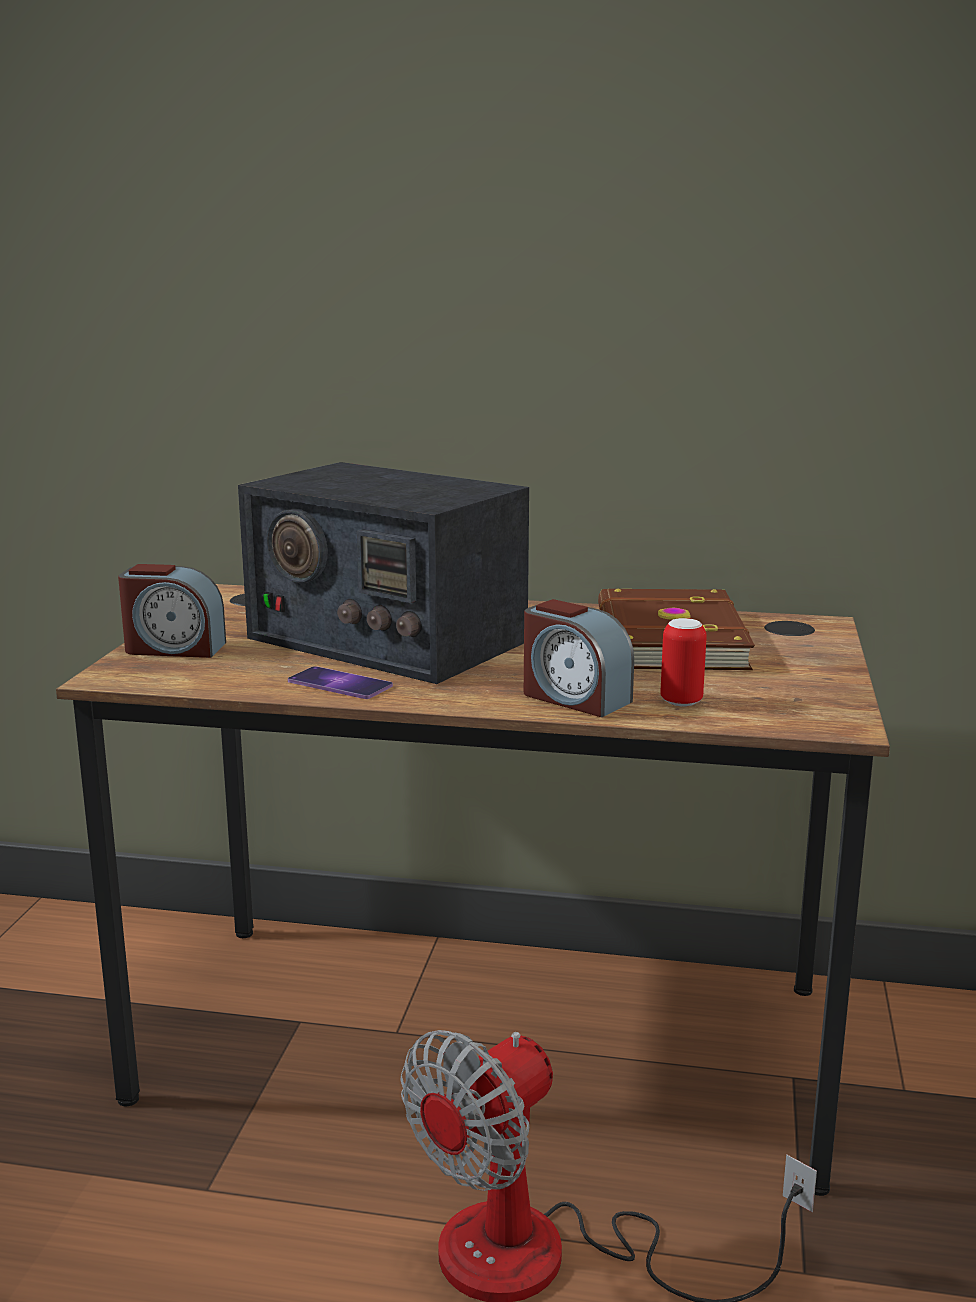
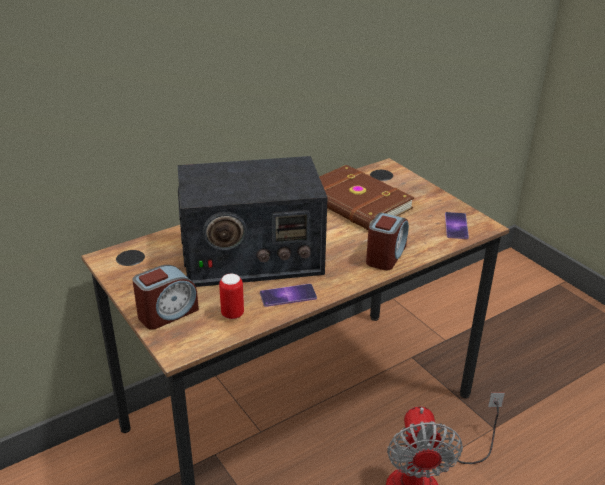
camera: 45 degrees left, 15 degrees up
(574, 698) = (385, 255): alarm clock -> alarm clock turned 60 degrees counterclockwise
(681, 701) = (421, 238): can -> can (232, 314)
(784, 710) = (456, 226): none -> phone

